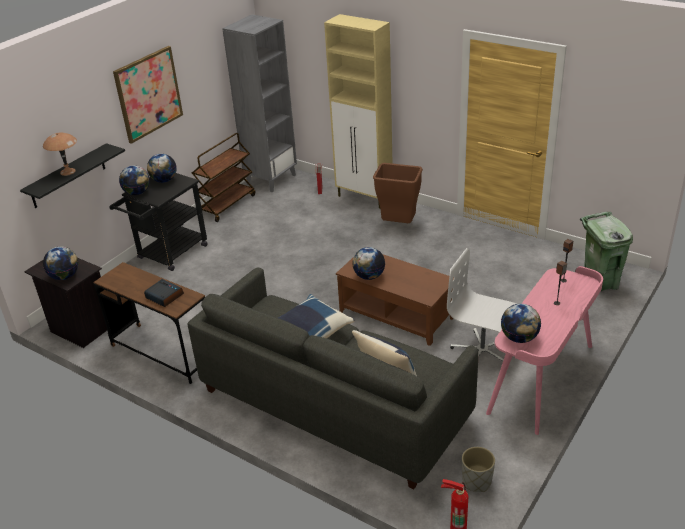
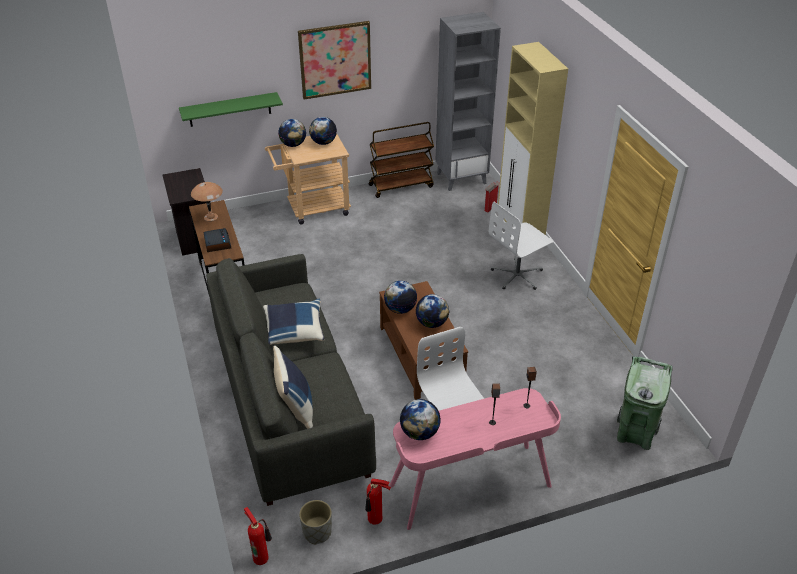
camera: 35 degrees right, 5 degrees up
(65, 276) = (180, 192): globe -> globe (432, 323)
(67, 172) = (223, 106): brown table lamp -> brown table lamp (210, 217)
(68, 176) = (229, 109): black shelf -> green shelf
(168, 255) = (312, 209): black cart -> beige cart
(398, 225) = (517, 275): brown trash can -> white office chair
(507, 443) = (375, 520): none -> fire extinguisher

